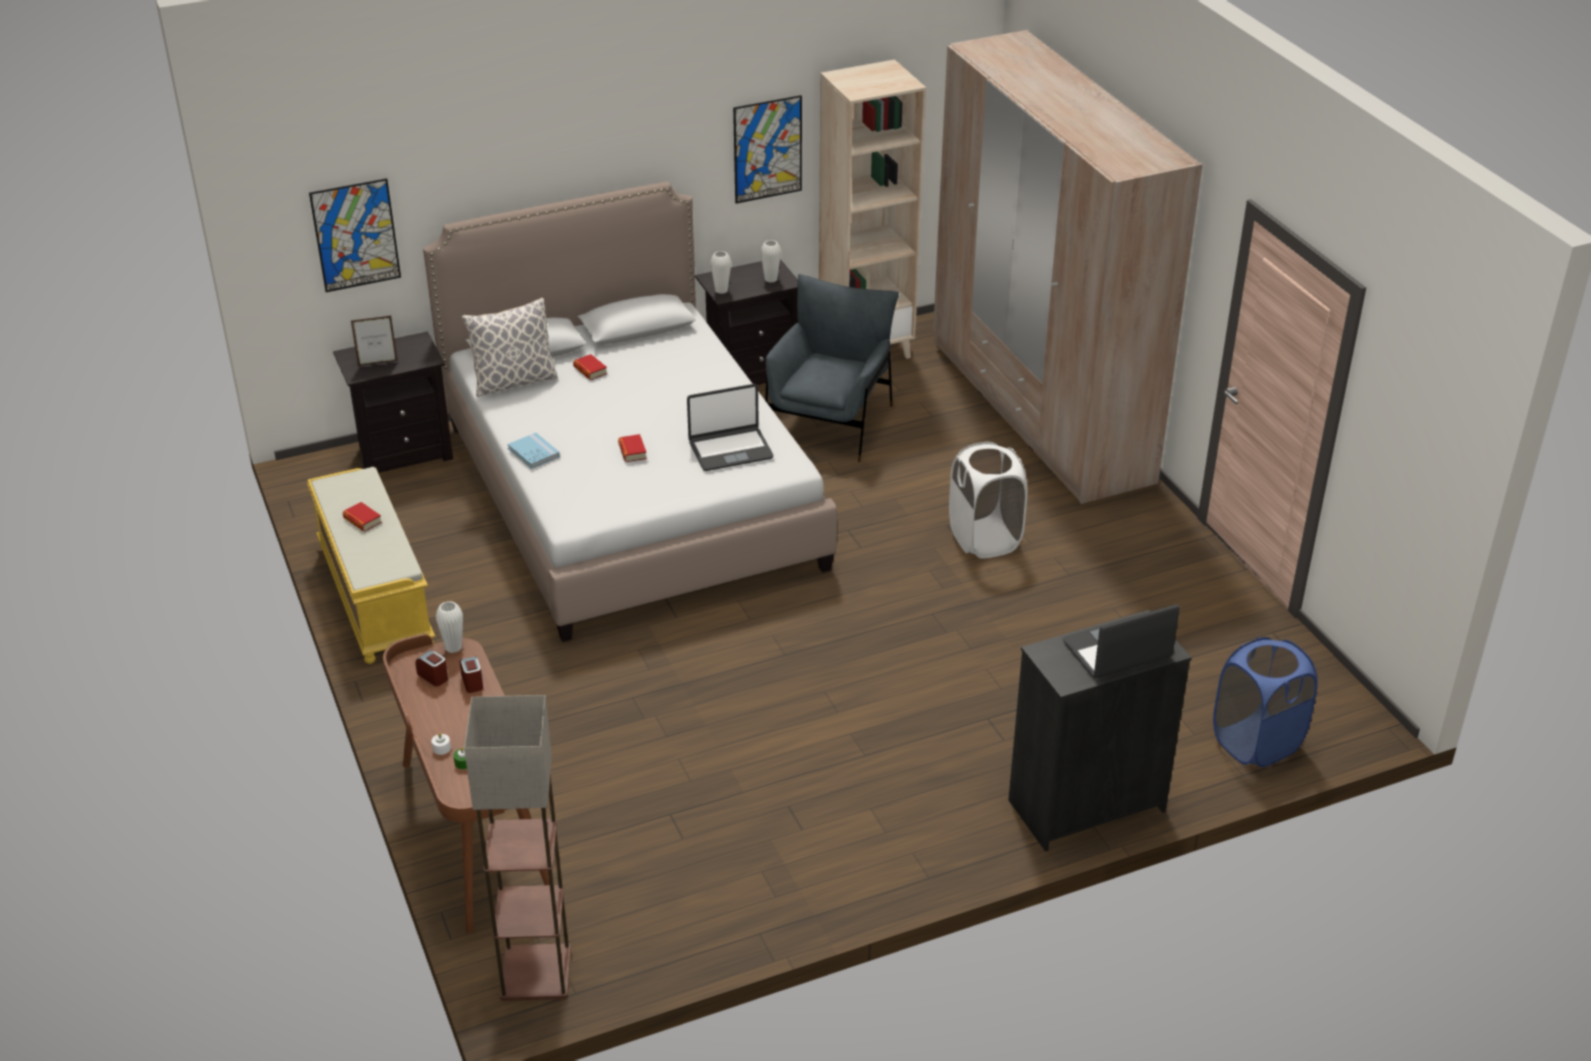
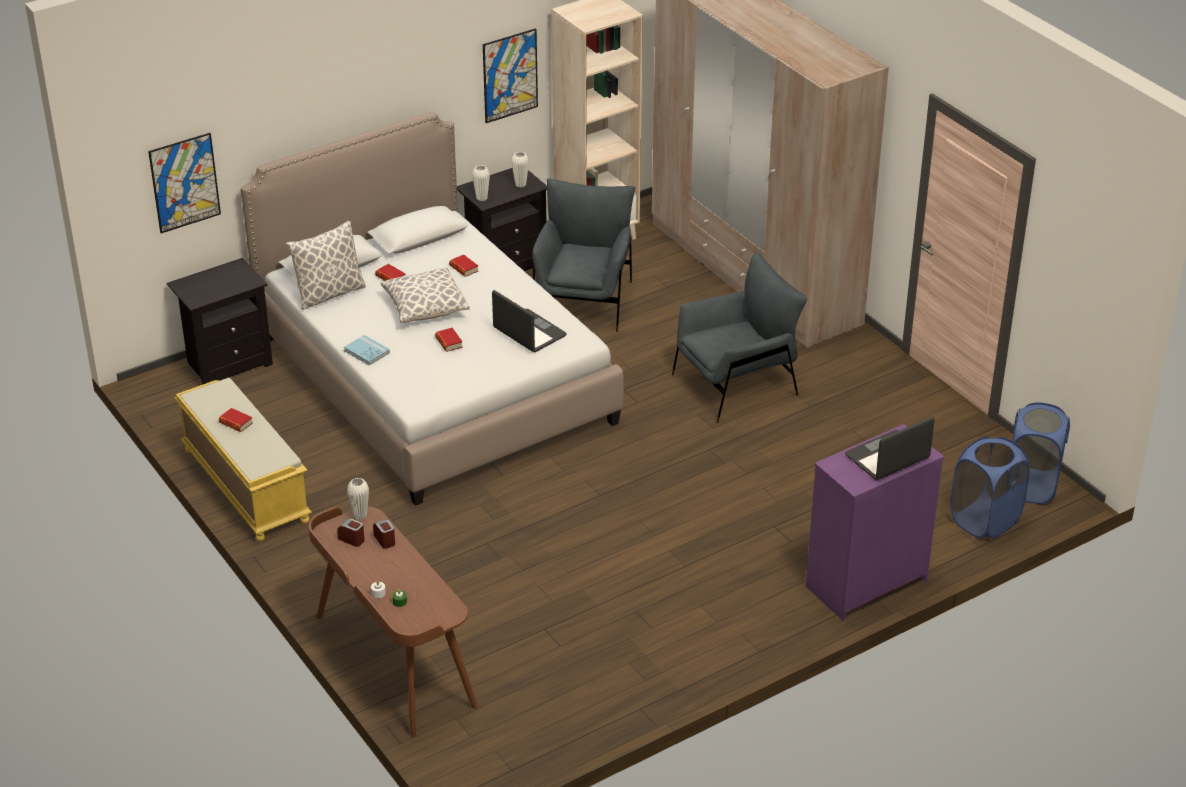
camera: 10 degrees left, 0 degrees up
(378, 363) = (210, 289): picture frame -> none
(537, 974) = (477, 760): floor lamp -> none
(618, 409) = (425, 308): none -> pillow
(678, 368) = (464, 268): none -> book
(730, 450) = (529, 333): laptop -> laptop turned 105 degrees counterclockwise
(984, 539) = (736, 385): white laundry basket -> grey armchair
(1086, 805) = (865, 583): black dresser -> purple dresser
(1326, 706) = (1032, 486): none -> blue laundry basket

